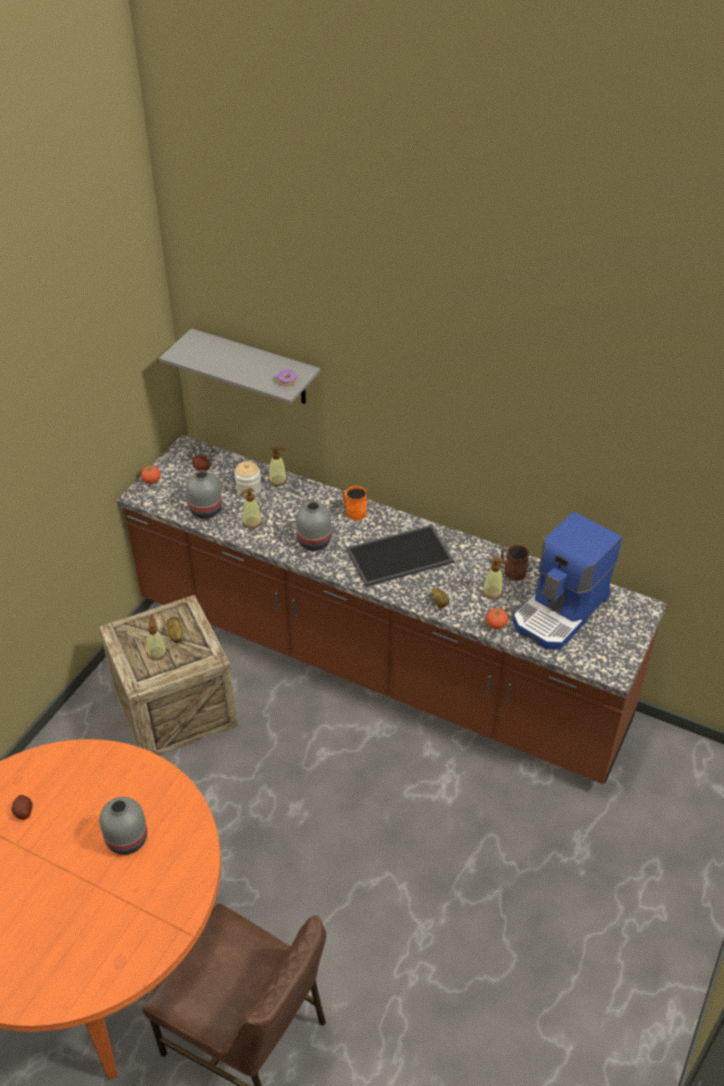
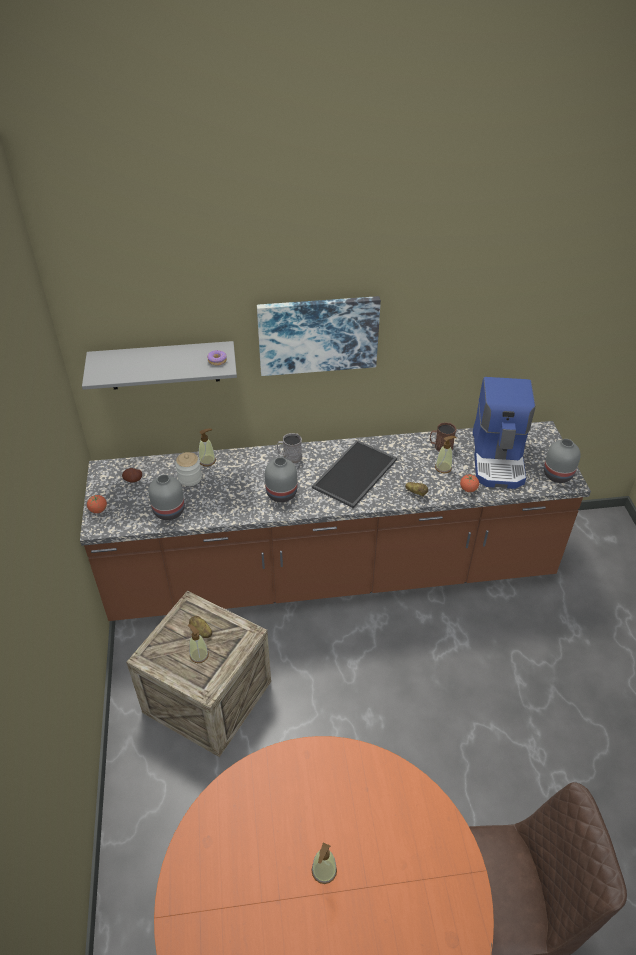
camera: 35 degrees left, 0 degrees up
(23, 812) = (240, 867): potato -> none
(128, 840) = (356, 826): grey vase -> grey vase (558, 474)
(252, 522) = (218, 503): soap dispenser -> soap dispenser (324, 871)
(353, 512) = (289, 457): orange mug -> grey mug
(402, 393) = (318, 334): none -> picture

